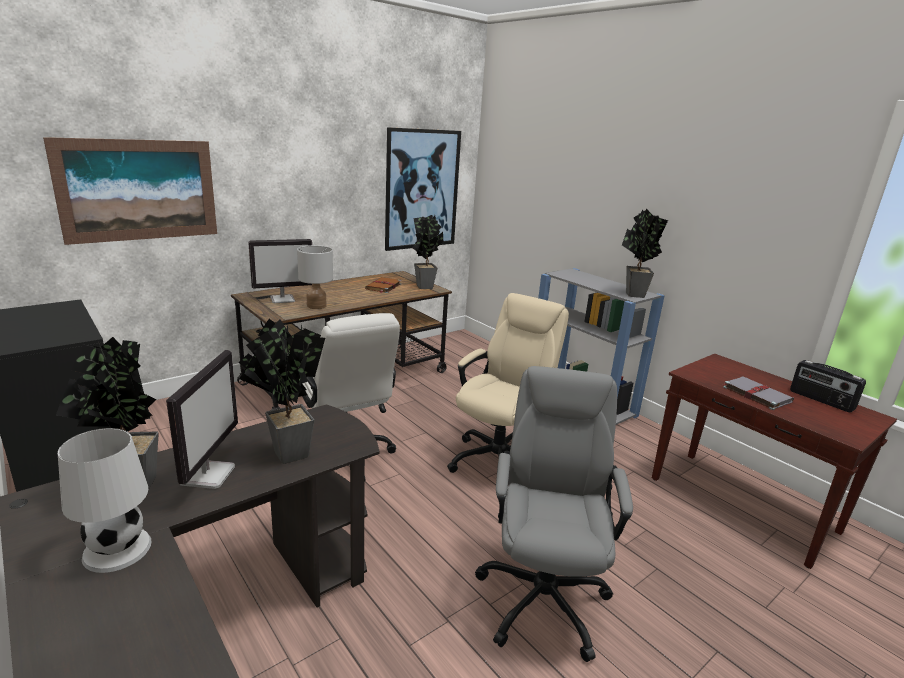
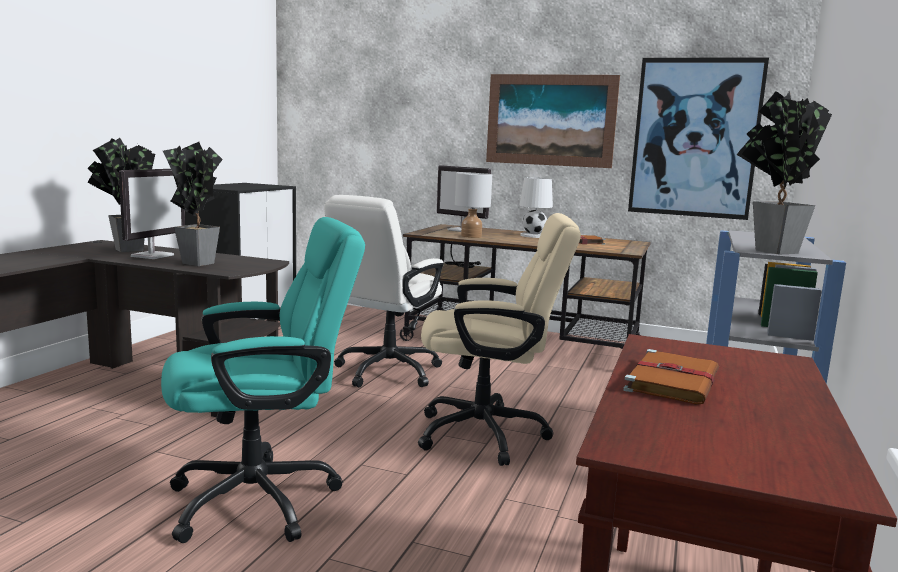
camera: 60 degrees right, 10 degrees down
(116, 550) = (60, 256): white table lamp -> white table lamp (533, 235)
(139, 190) = (386, 120): picture -> picture (550, 120)
(208, 474) = (153, 256): monitor -> monitor turned 45 degrees counterclockwise
(425, 286) = (626, 249): potted plant -> none
(542, 596) = (263, 500): grey office chair -> turquoise office chair
(755, 394) = (672, 380): grey book -> brown book
(821, 400) = (787, 432): radio -> none

